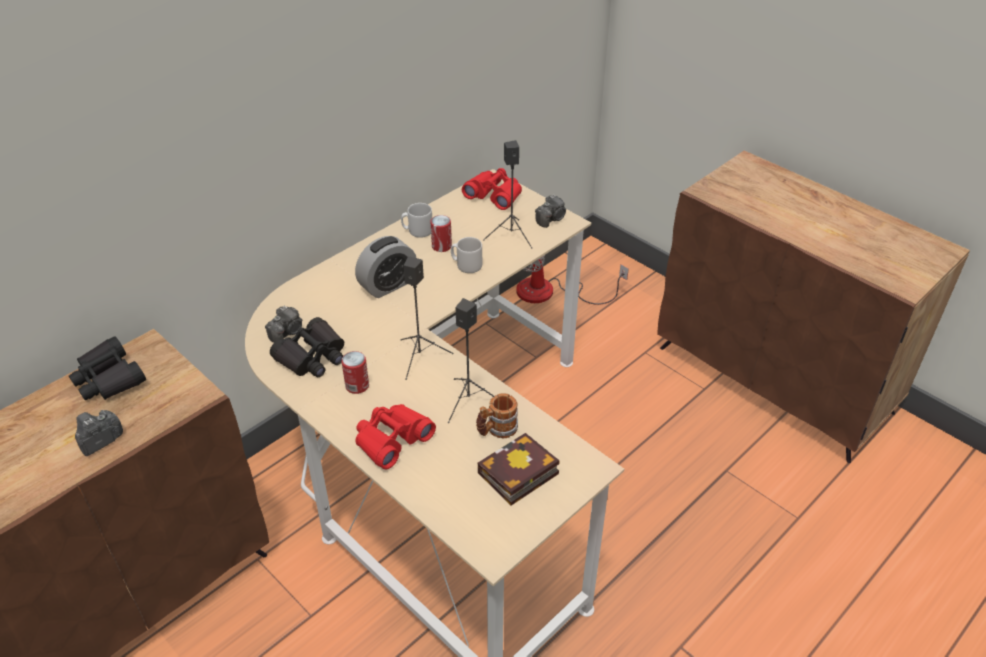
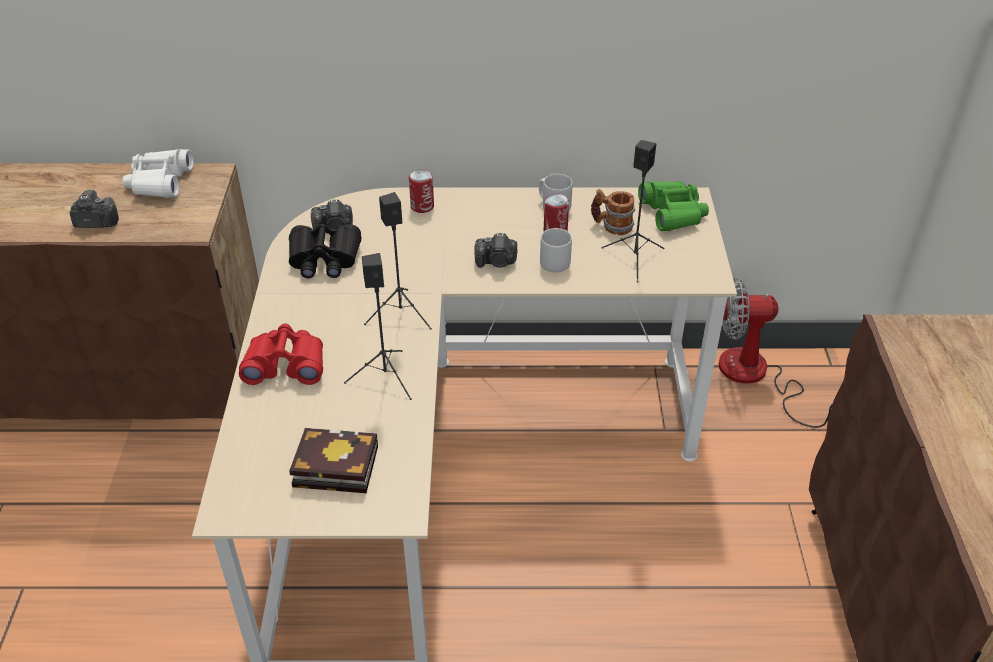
camera: 45 degrees right, 0 degrees up
(109, 378) = (160, 182): black binoculars -> white binoculars
(357, 386) = (322, 304): can -> can (422, 206)
(388, 285) = (461, 238): alarm clock -> none
(494, 195) = (672, 213): red binoculars -> green binoculars
(496, 430) = (372, 418): mug -> mug (611, 225)
(551, 219) = (698, 266): camera -> camera (497, 262)

